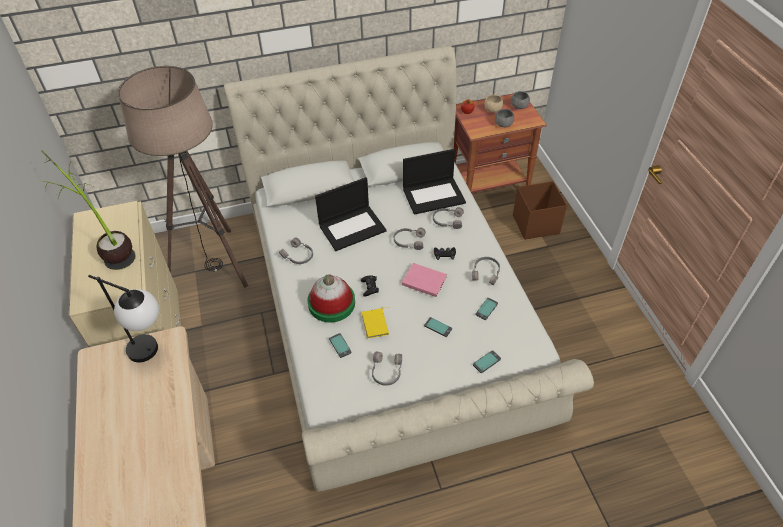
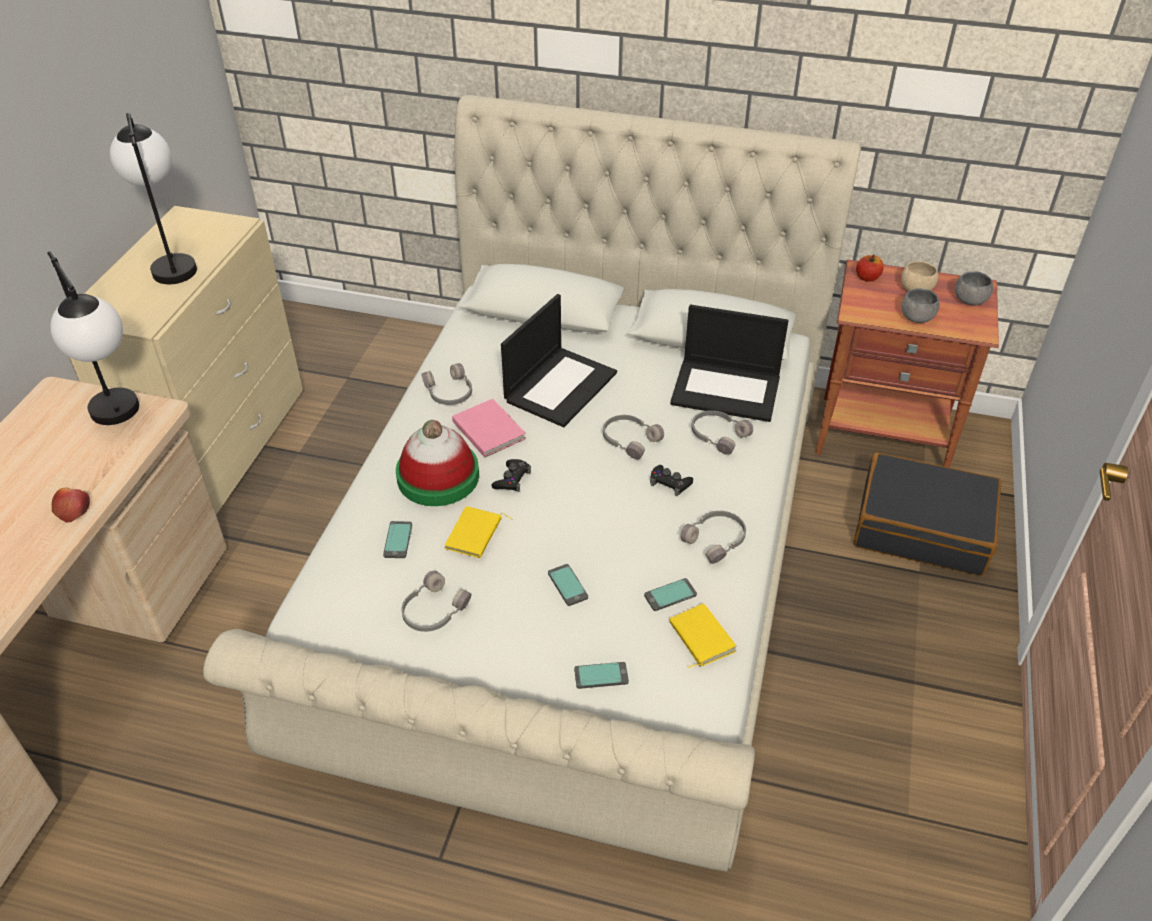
camera: 30 degrees right, 5 degrees down
(109, 248) = (172, 262): potted plant -> table lamp
(173, 415) = (72, 509): none -> apple
(215, 264) = (380, 378): floor lamp -> none
(352, 227) = (560, 386): laptop -> laptop turned 60 degrees counterclockwise
(423, 280) = (603, 505): pink book -> pink book (489, 429)
(514, 322) = (699, 638): none -> yellow book
(535, 224) = (922, 527): brown storage box -> black suitcase

